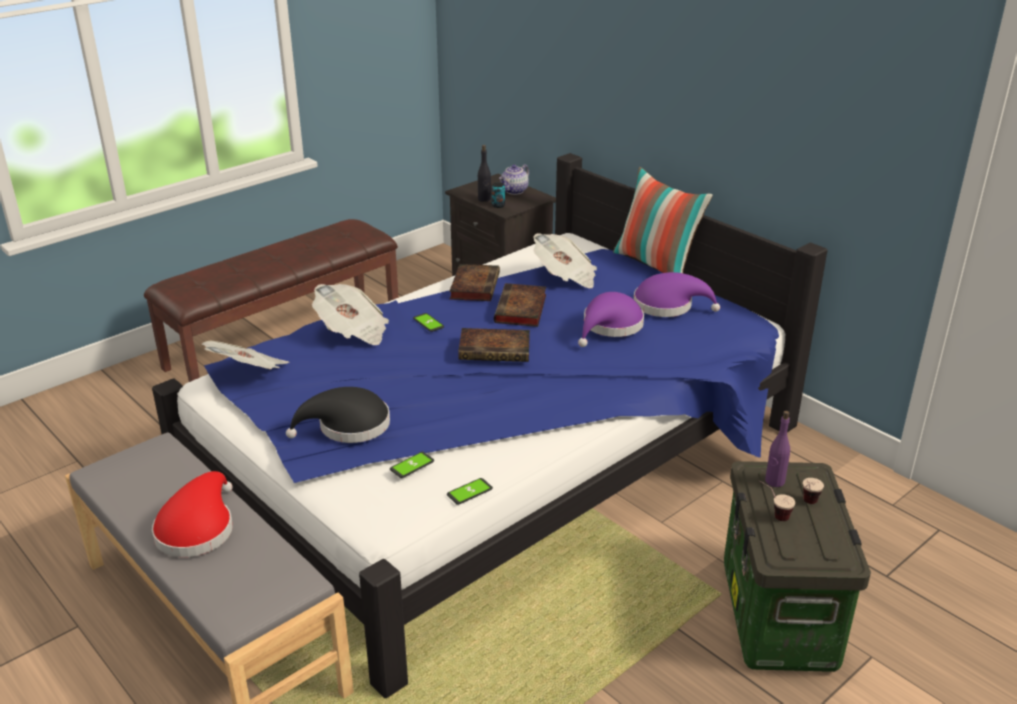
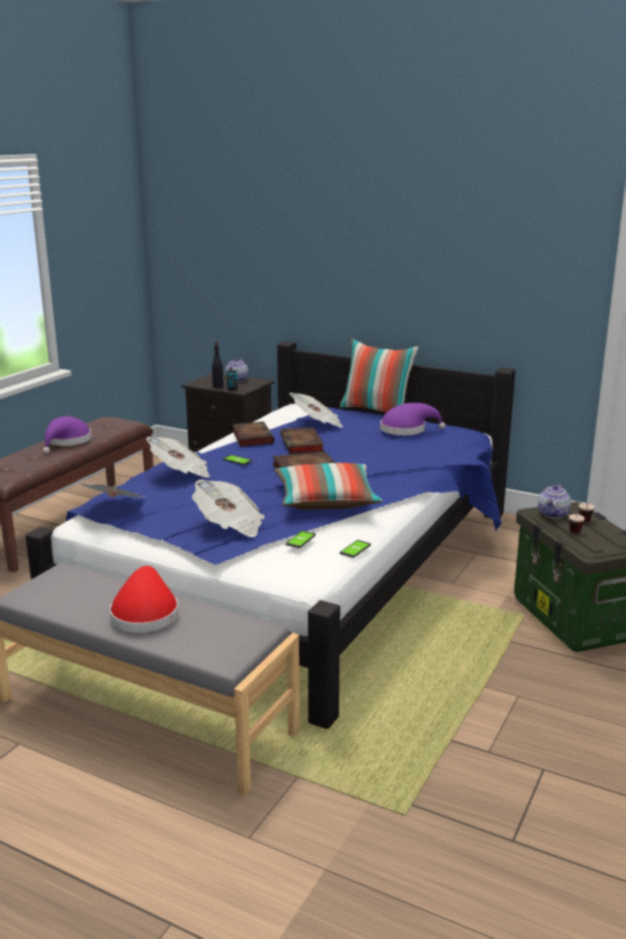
camera: 20 degrees left, 10 degrees down
(348, 426) = (230, 525): black hat -> newspaper
(485, 408) = (326, 501): none -> pillow
(610, 326) = (377, 445): purple hat -> purple hat (67, 442)
(774, 481) = (553, 514): purple bottle -> teapot

